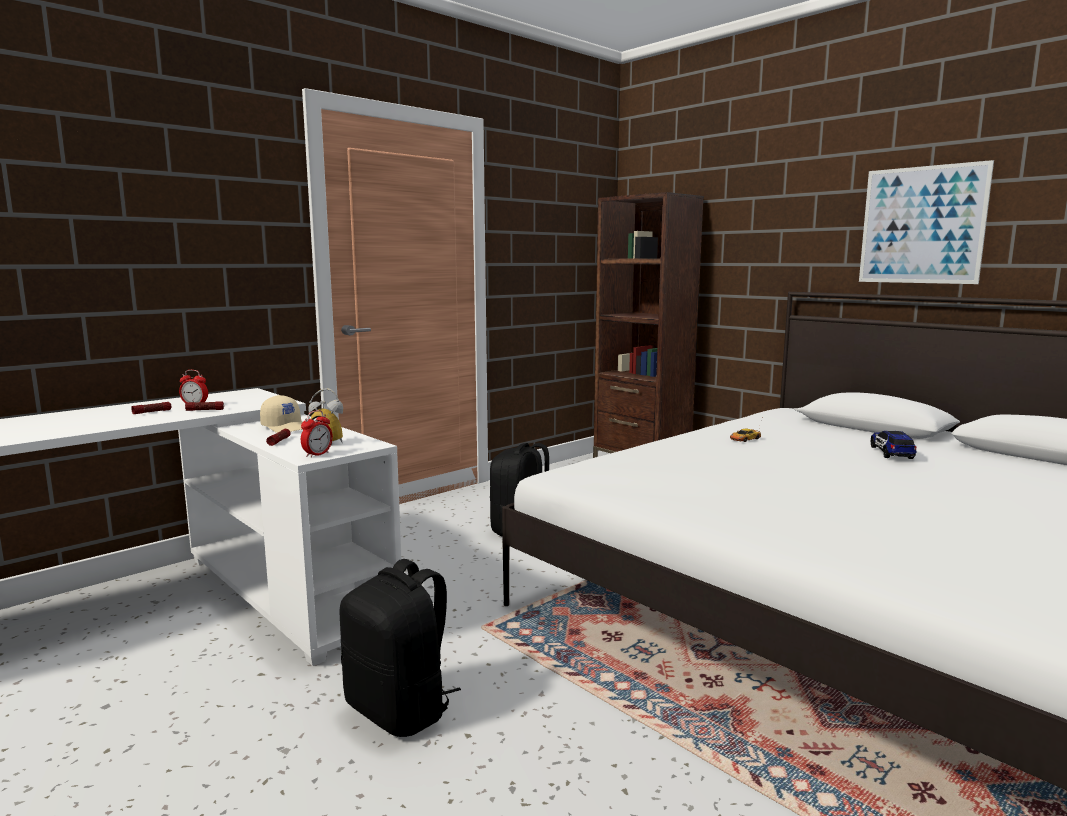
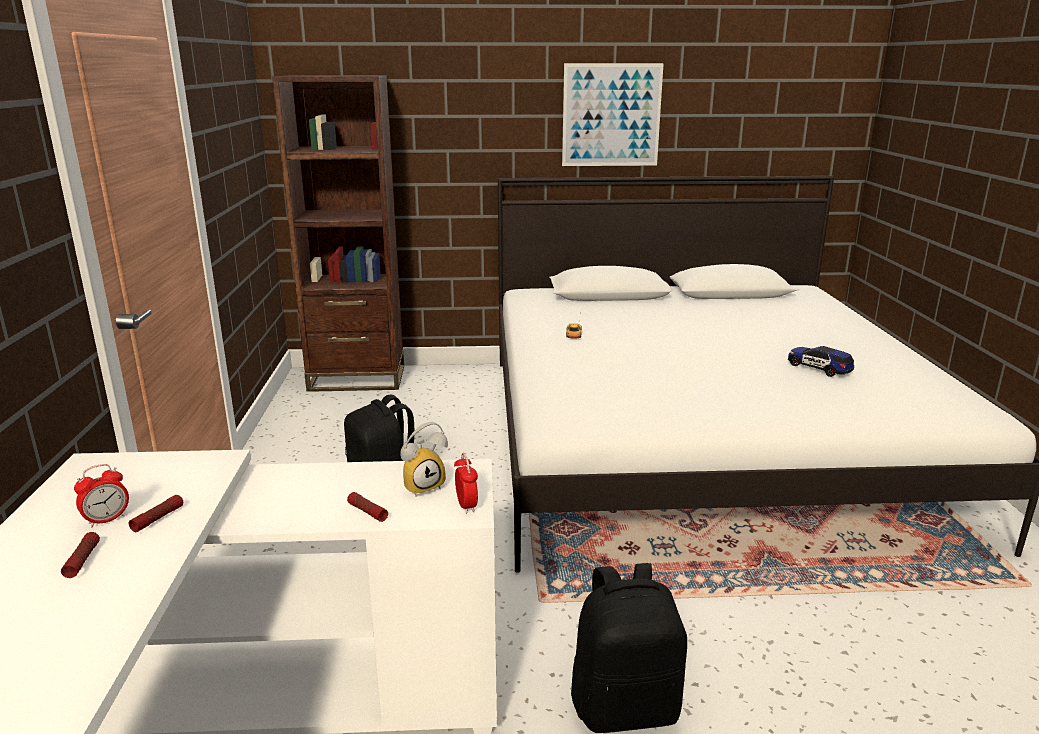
camera: 50 degrees left, 10 degrees up
(286, 427) = (302, 491): beige cap -> none
(891, 453) = (673, 318): toy car -> toy car (818, 368)

